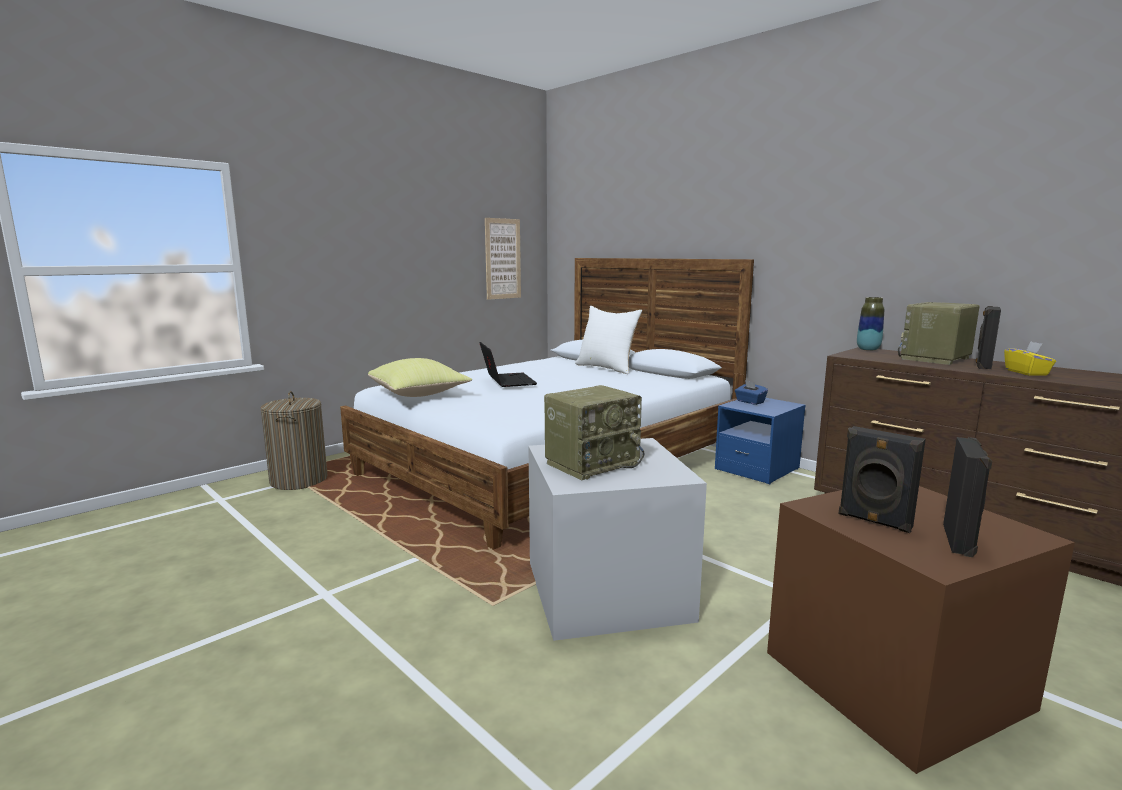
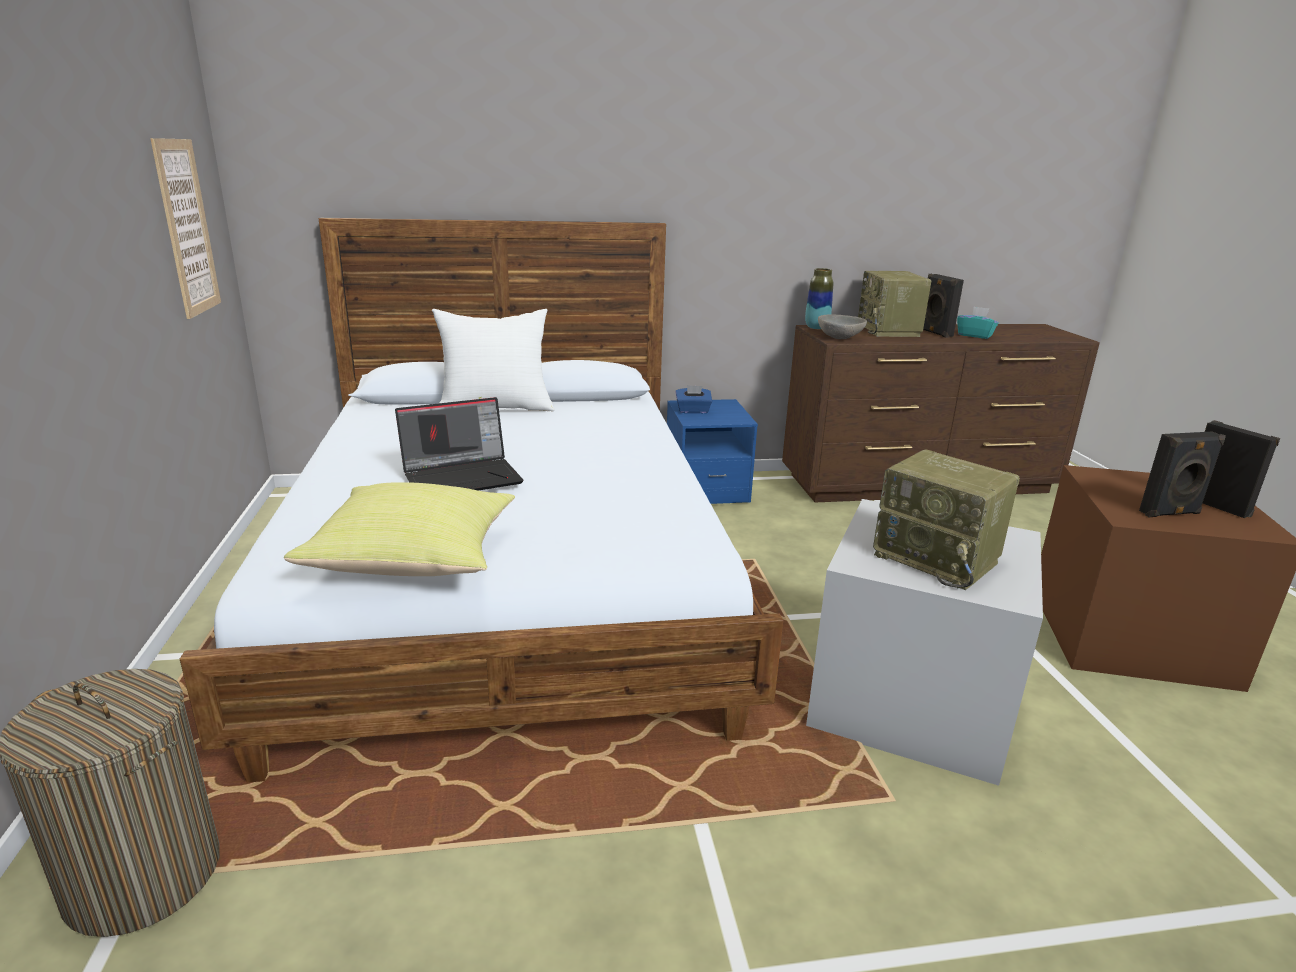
camera: 55 degrees left, 10 degrees up
(506, 381) = (463, 476): laptop -> laptop turned 135 degrees clockwise
(592, 463) = (938, 559): radio -> radio turned 135 degrees clockwise
(858, 355) = (839, 338): none -> grey bowl
(1026, 372) = (975, 335): yellow tissue box -> turquoise tissue box

